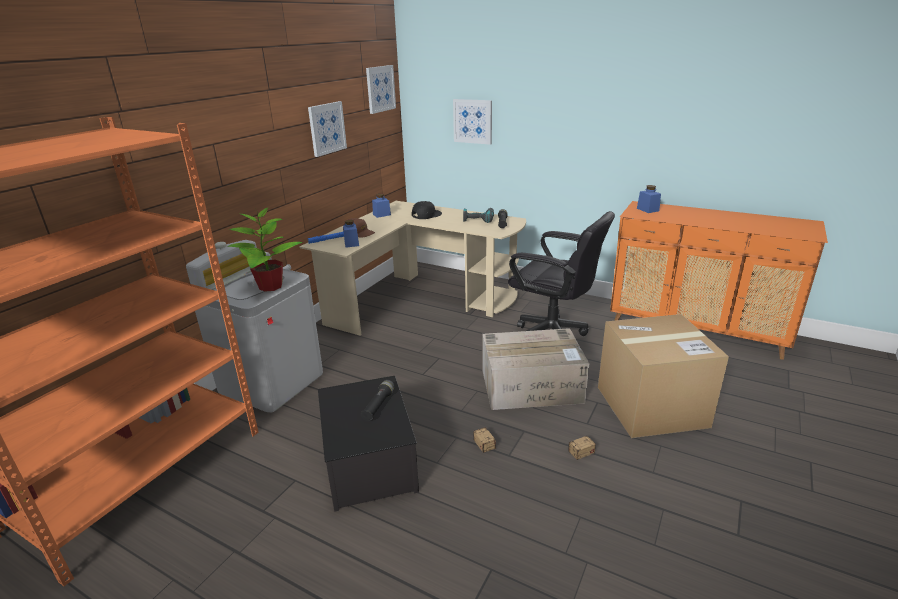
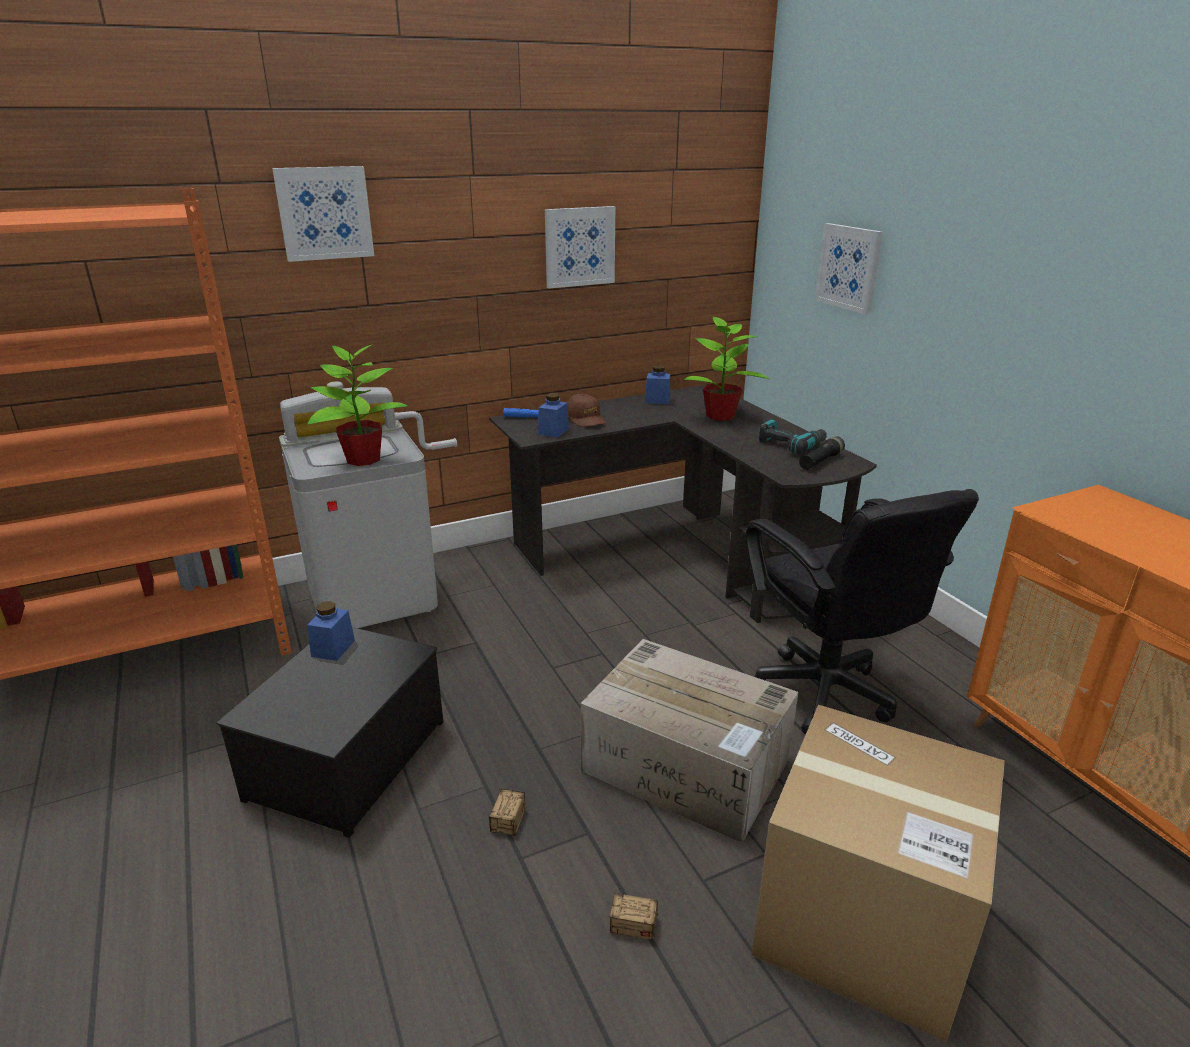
camera: 35 degrees right, 0 degrees up
(378, 405) = (362, 680): black flashlight -> none
(380, 89) = (711, 194): picture -> picture (324, 213)
(419, 299) = (678, 553): beige desk -> black desk
(426, 214) = (720, 416): black cap -> potted plant
(647, 209) = (1102, 511): blue jar -> blue jar (333, 648)

